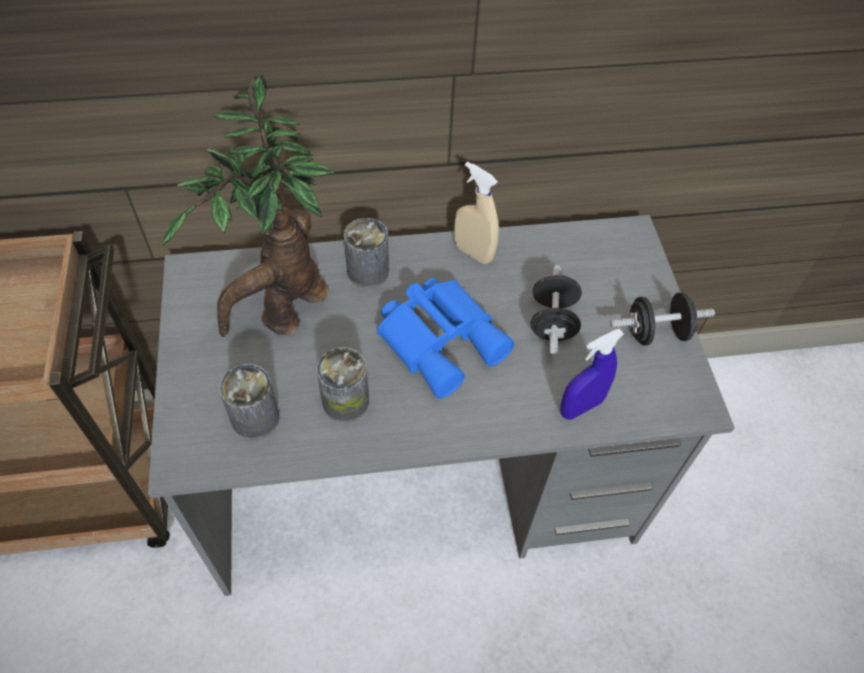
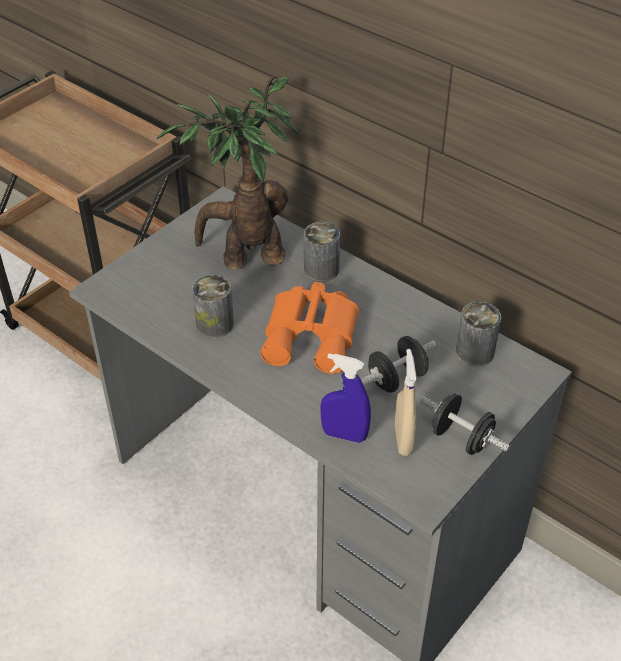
camera: 50 degrees right, 10 degrees down
(255, 418) = (160, 296): can -> can (475, 352)
(442, 339) = (313, 335): blue binoculars -> orange binoculars
(473, 253) = (403, 305): beige spray bottle -> beige spray bottle (403, 440)

